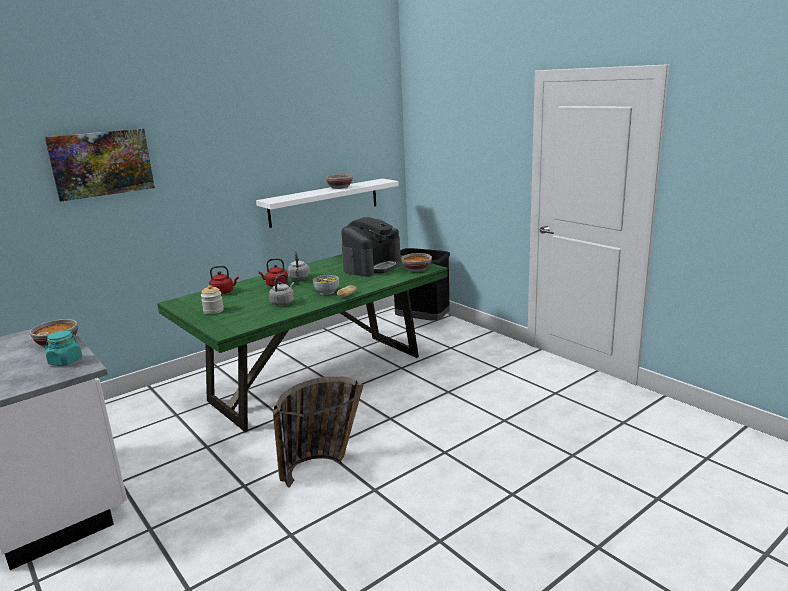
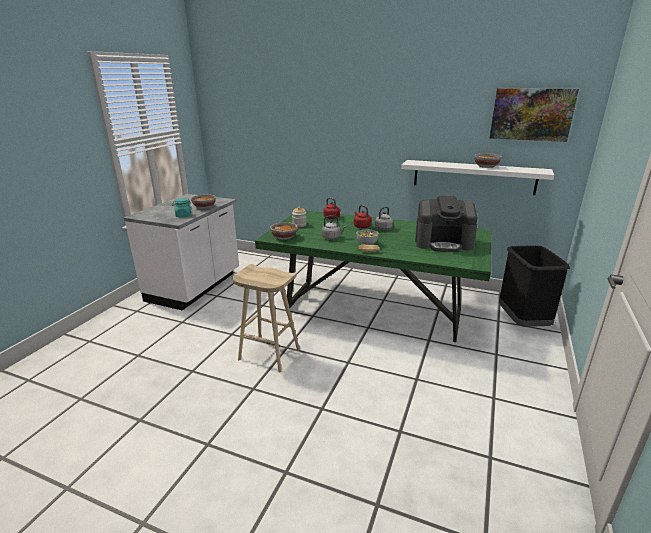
camera: 60 degrees right, 5 degrees up
(102, 163) = (305, 111): picture -> picture (531, 114)
(322, 465) = (268, 354): basket -> beige stool
(417, 269) = (463, 261): bowl -> bowl (284, 237)

